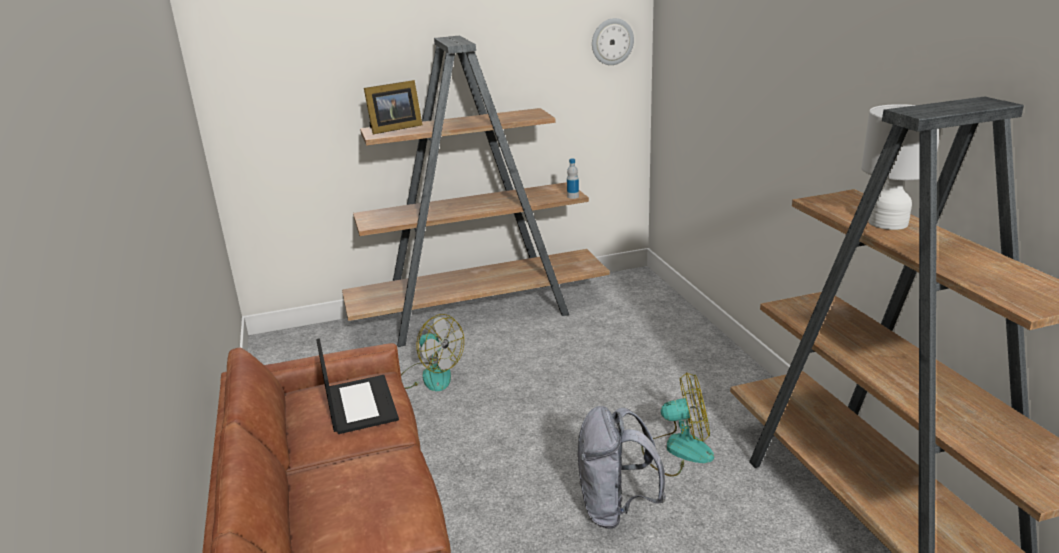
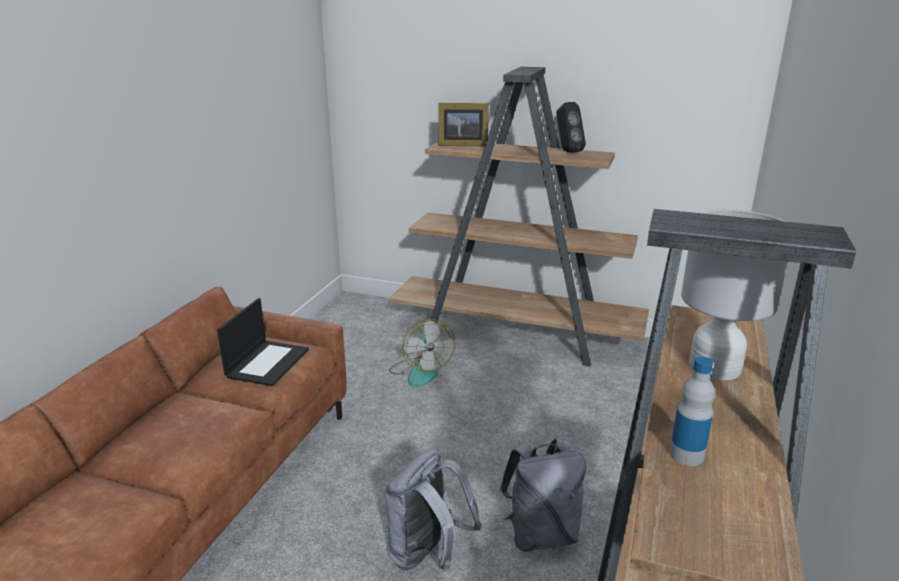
camera: 35 degrees right, 0 degrees up
(500, 115) = (567, 151): none -> black speaker
(573, 196) = (618, 249): bottle -> bottle (686, 455)
(612, 41) = (718, 96): wall clock -> none
(677, 450) = (541, 534): fan -> grey backpack

